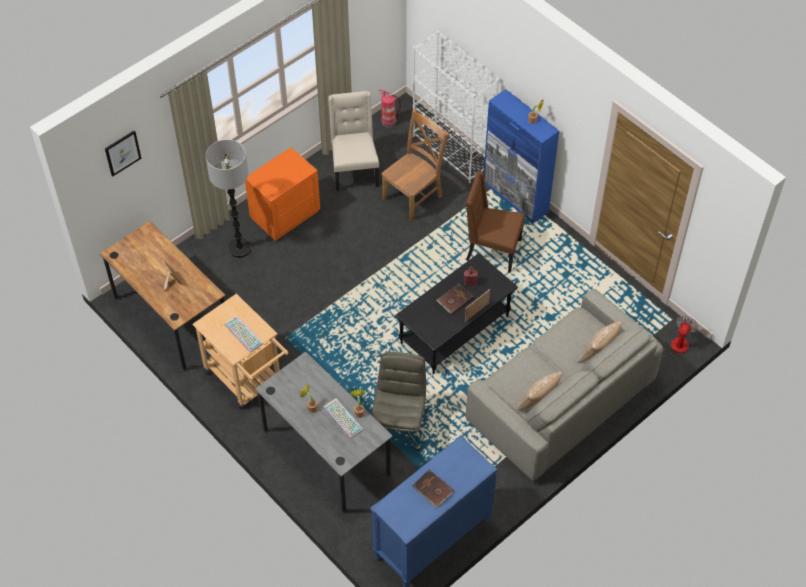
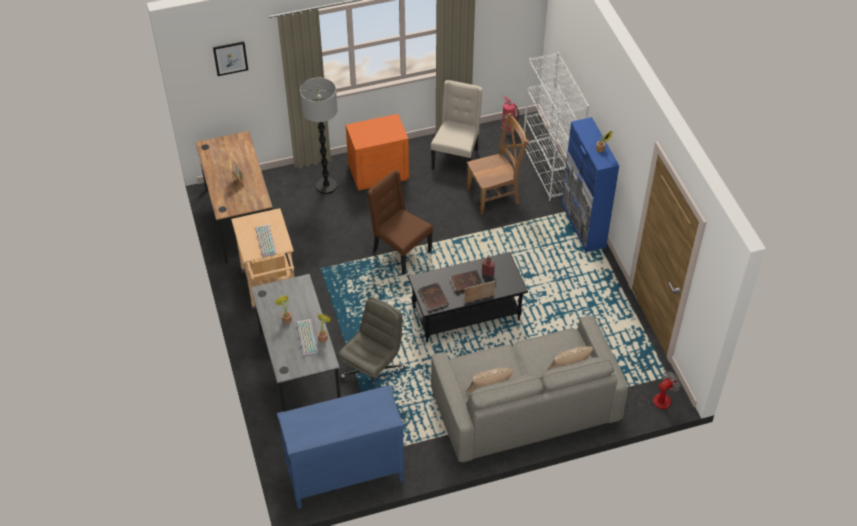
camera: 25 degrees right, 5 degrees down
(432, 490) = (337, 419): brown book -> brown book (433, 298)
(492, 250) = (536, 261): brown chair -> brown chair (400, 251)

